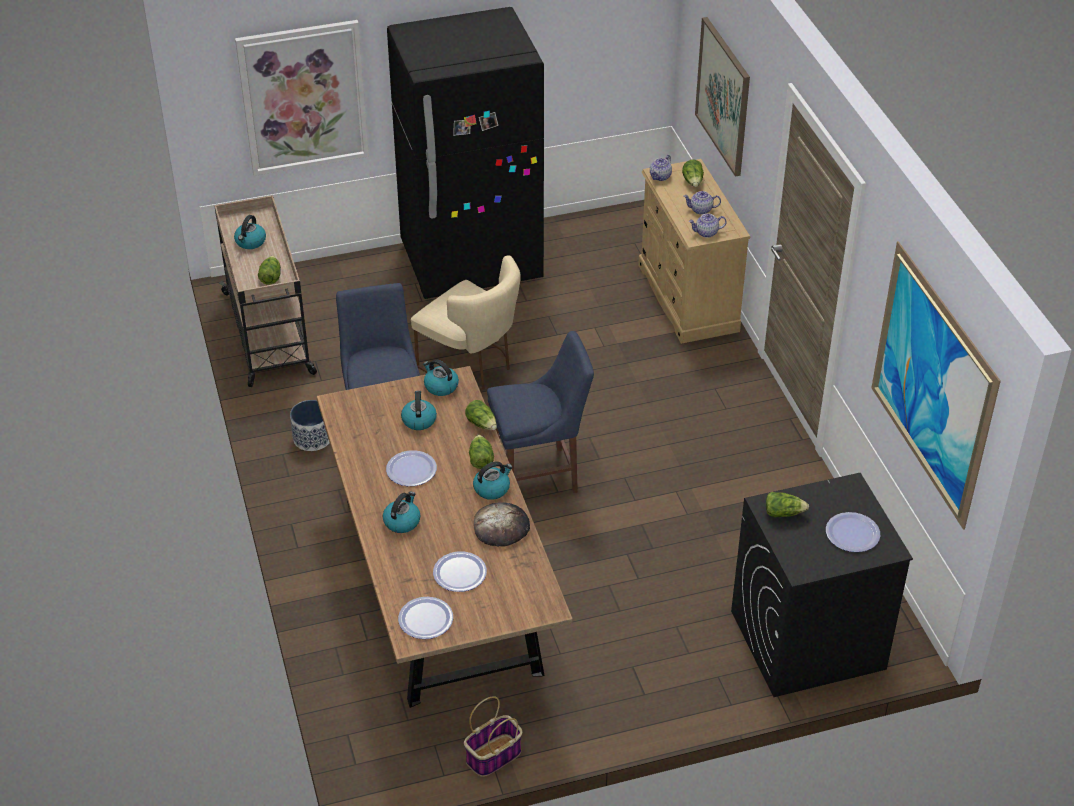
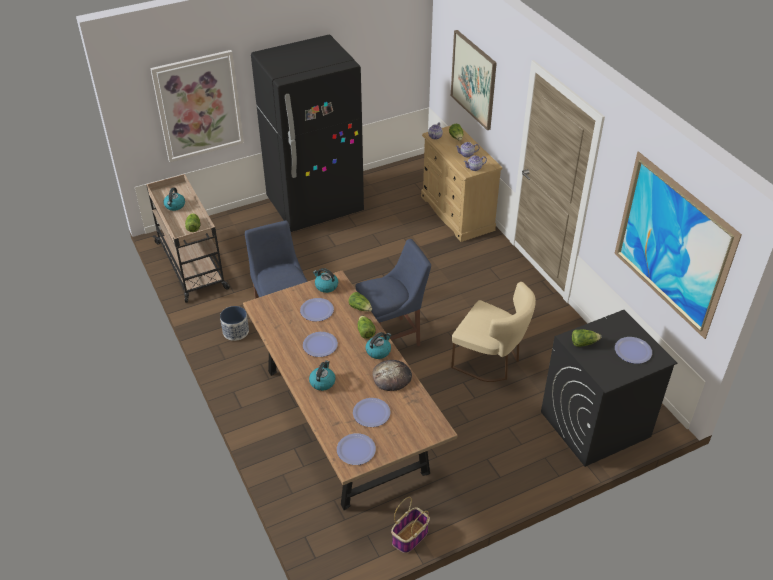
camera: 10 degrees left, 0 degrees up
(418, 420) = (317, 310): kettle -> plate
(472, 365) = (331, 271): beige chair -> beige chair (490, 361)

